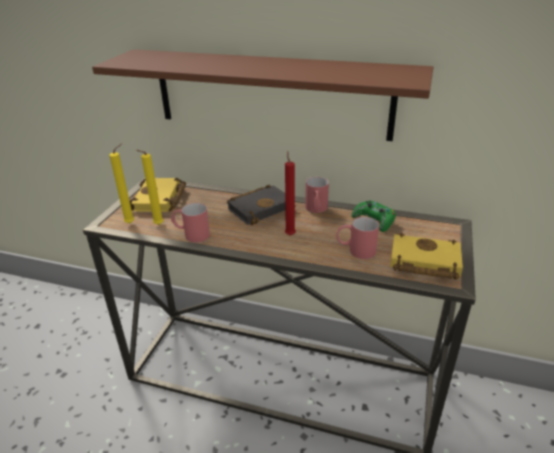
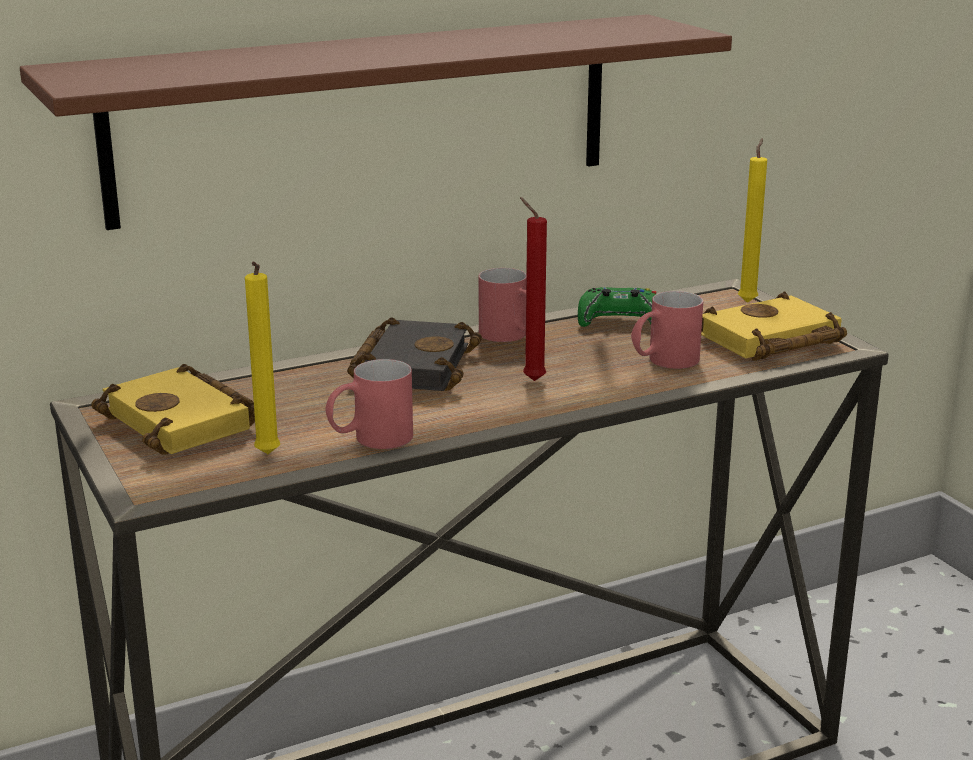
camera: 45 degrees left, 10 degrees down
(131, 223) = (207, 471): yellow candle -> yellow candle (748, 301)

